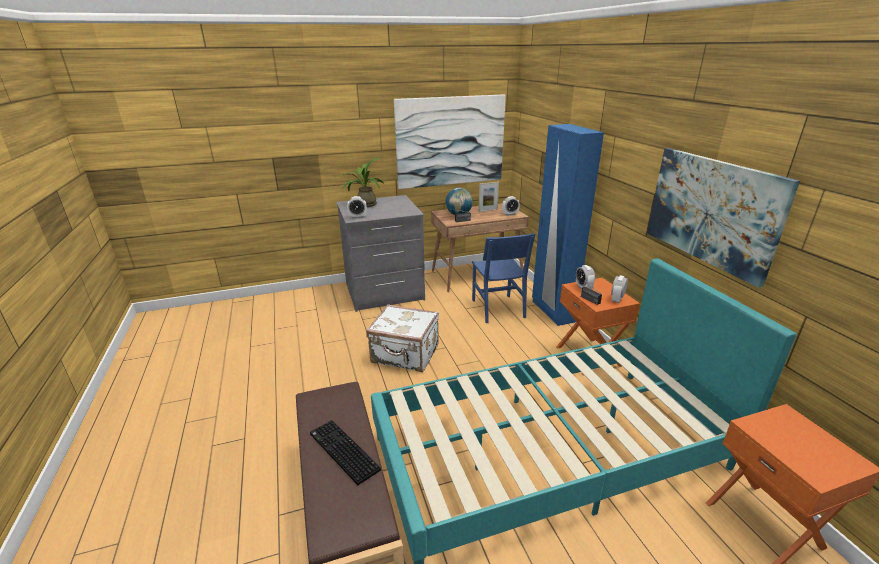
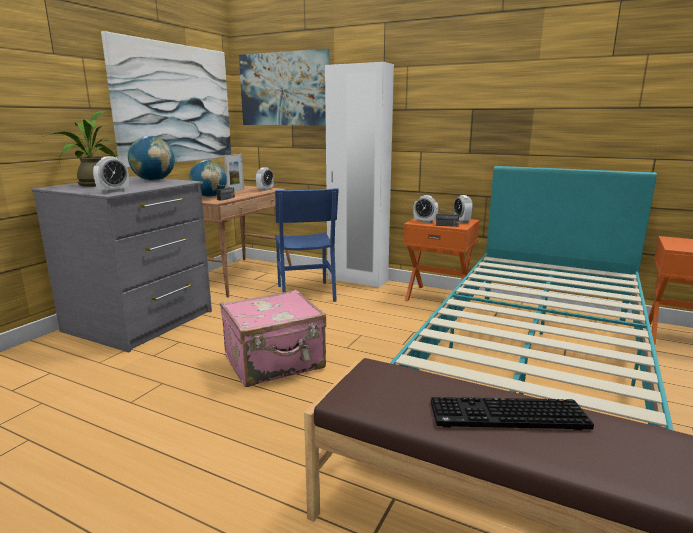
camera: 45 degrees left, 10 degrees down
(402, 205) = (154, 180): none -> globe
(405, 355) = (275, 363): white suitcase -> pink suitcase
(498, 308) = (305, 293): blue chair -> blue chair turned 45 degrees clockwise
(552, 311) = (357, 280): blue wardrobe -> white wardrobe
(712, 211) = (546, 103): picture -> picture (284, 89)

